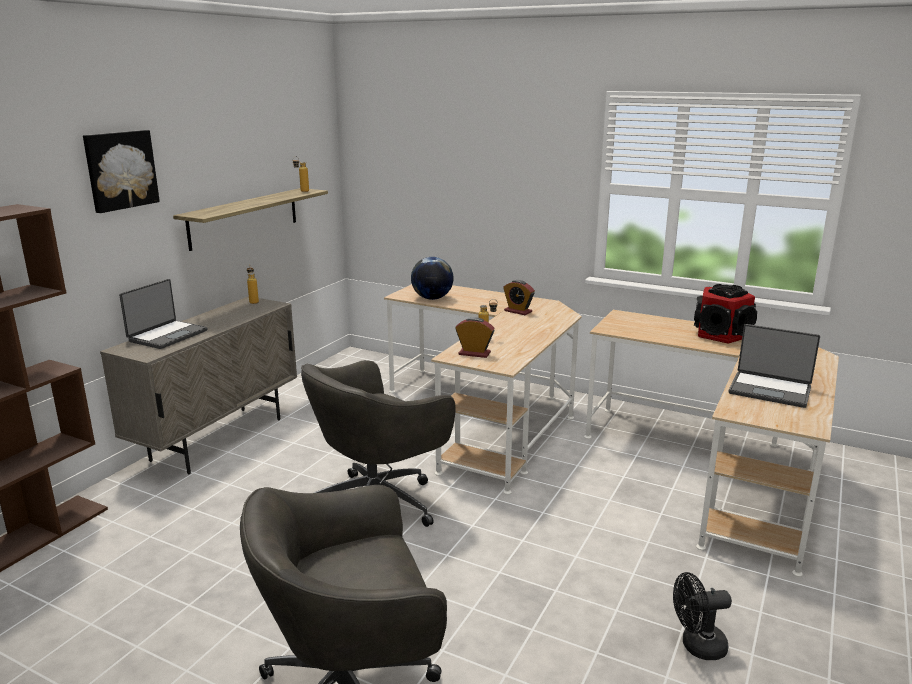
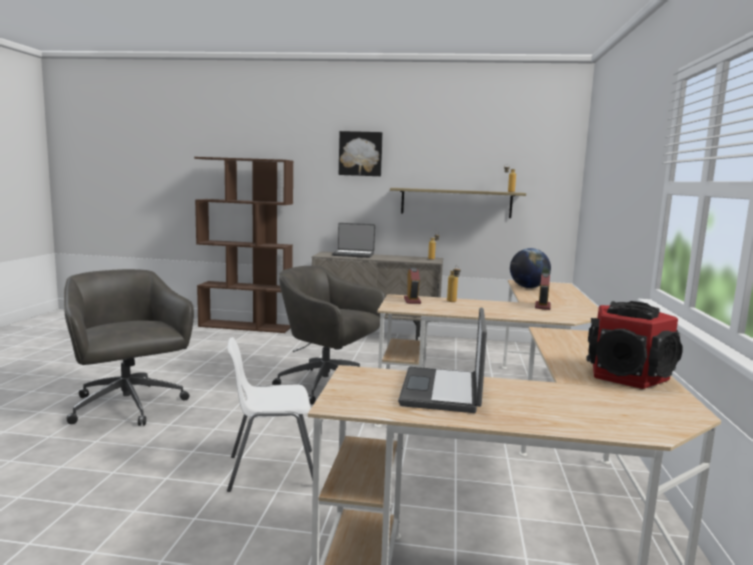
camera: 70 degrees right, 10 degrees down
(592, 573) = (271, 470): none -> white chair
(697, 646) = (172, 527): black fan -> none

